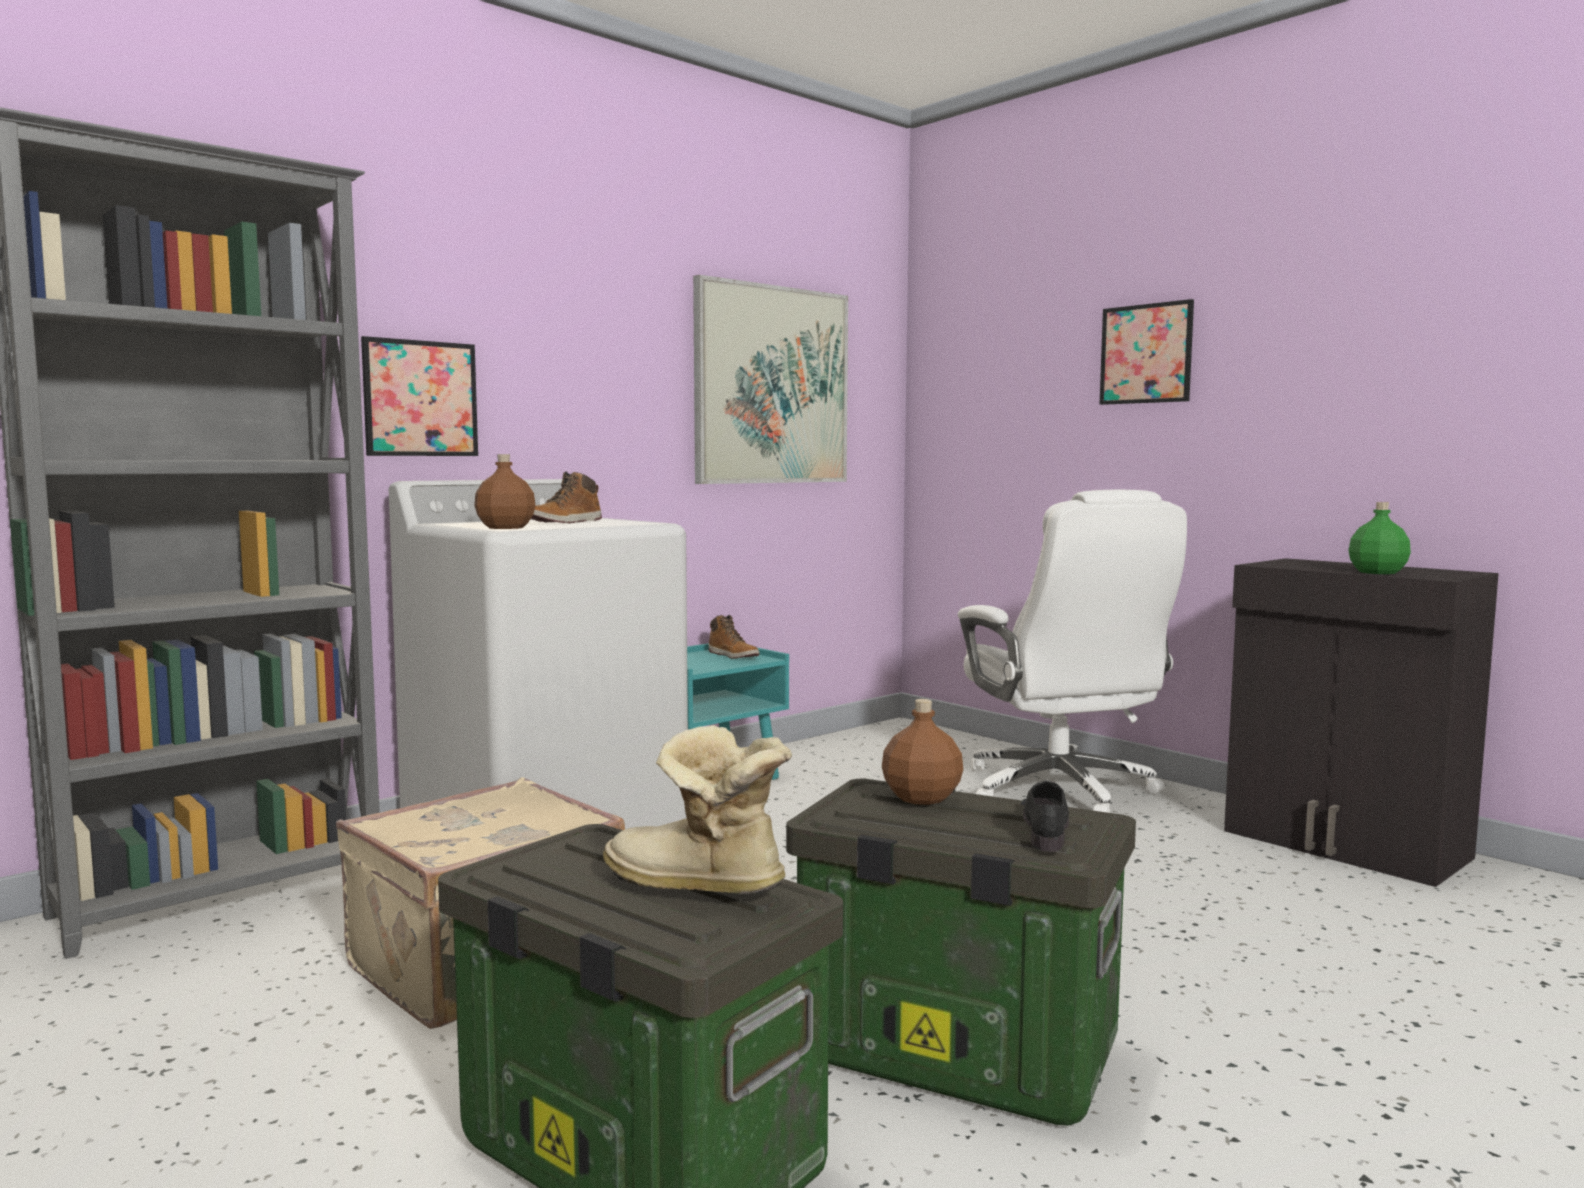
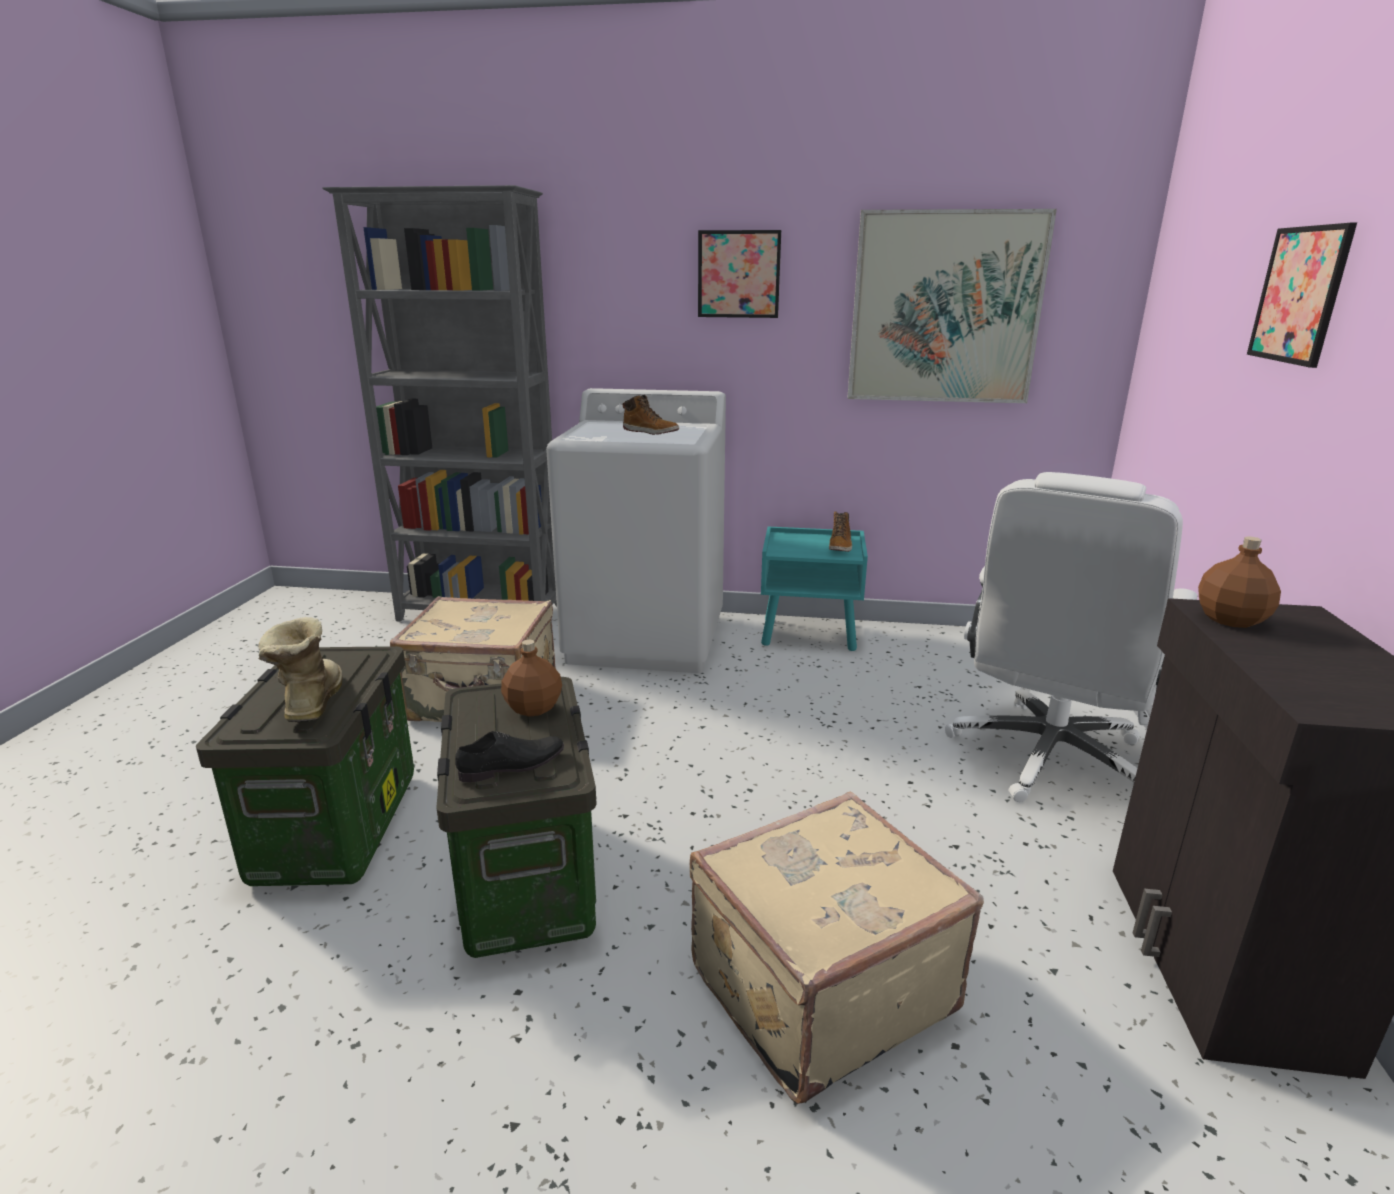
camera: 50 degrees right, 15 degrees up
(420, 398) = (615, 330): picture -> picture (738, 274)
(505, 528) = (582, 435): brown bottle -> brown bottle (1230, 619)
(566, 522) = (651, 432): boot -> boot turned 135 degrees counterclockwise
(1270, 971) = (817, 986): none -> beige suitcase
(1378, 572) = (1280, 669): green bottle -> none

